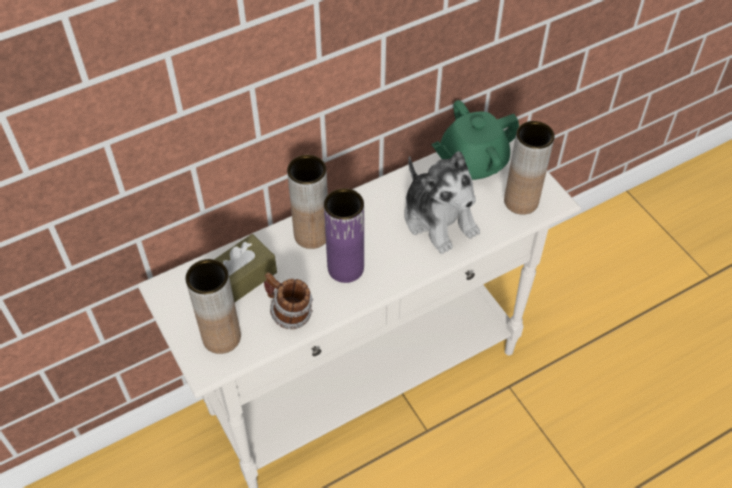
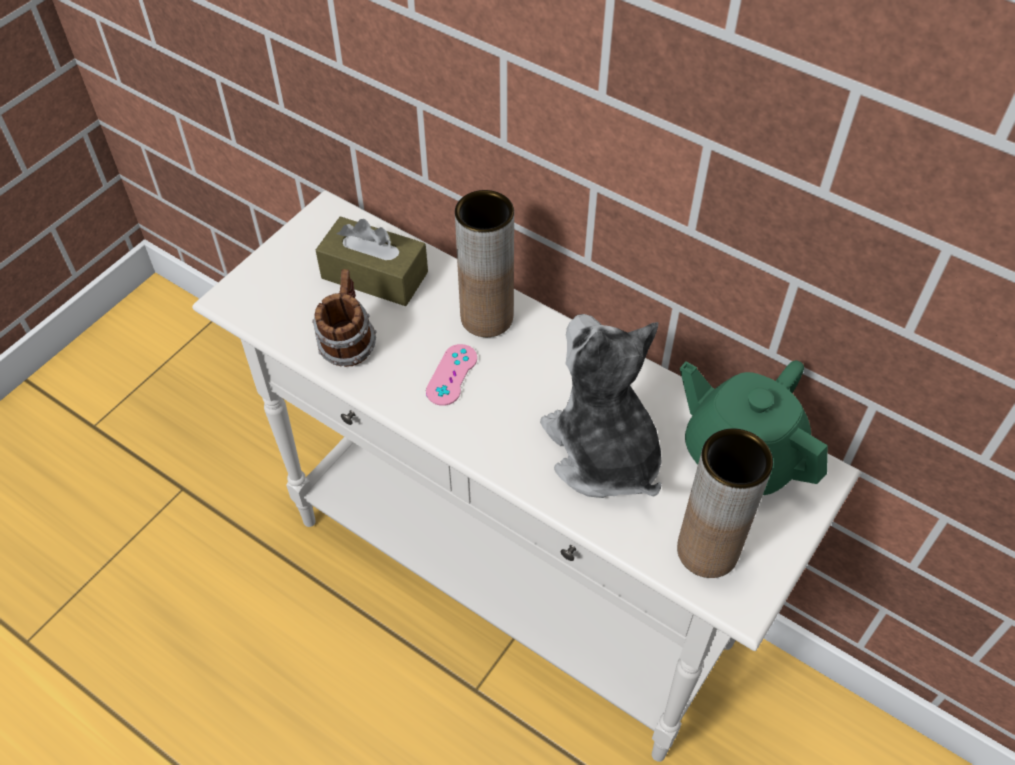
camera: 65 degrees right, 0 degrees up
(221, 337) = (282, 293): brown vase -> none
(345, 268) = (452, 375): purple vase -> pink game controller
(439, 219) = (602, 452): plush toy -> plush toy turned 120 degrees clockwise

